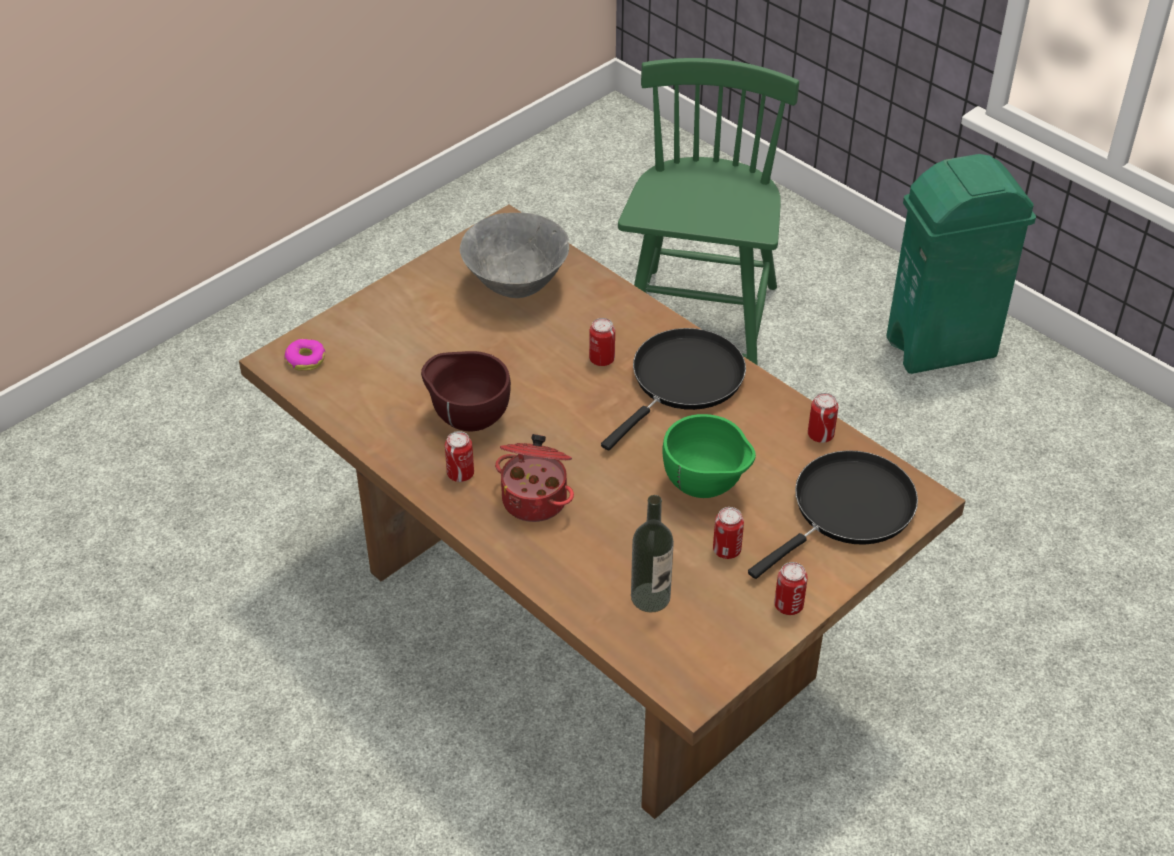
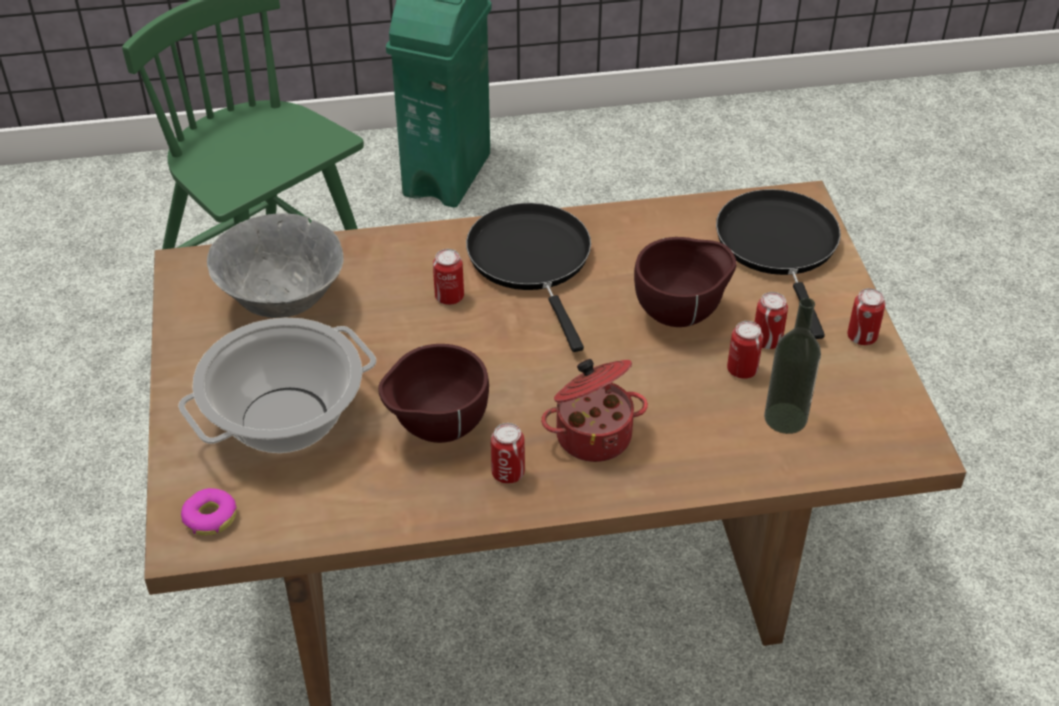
camera: 55 degrees left, 0 degrees up
(414, 346) = (286, 419): none -> cooking pot
(706, 488) = (681, 315): green bowl -> brown bowl
(820, 435) = (678, 216): can -> can (742, 370)

